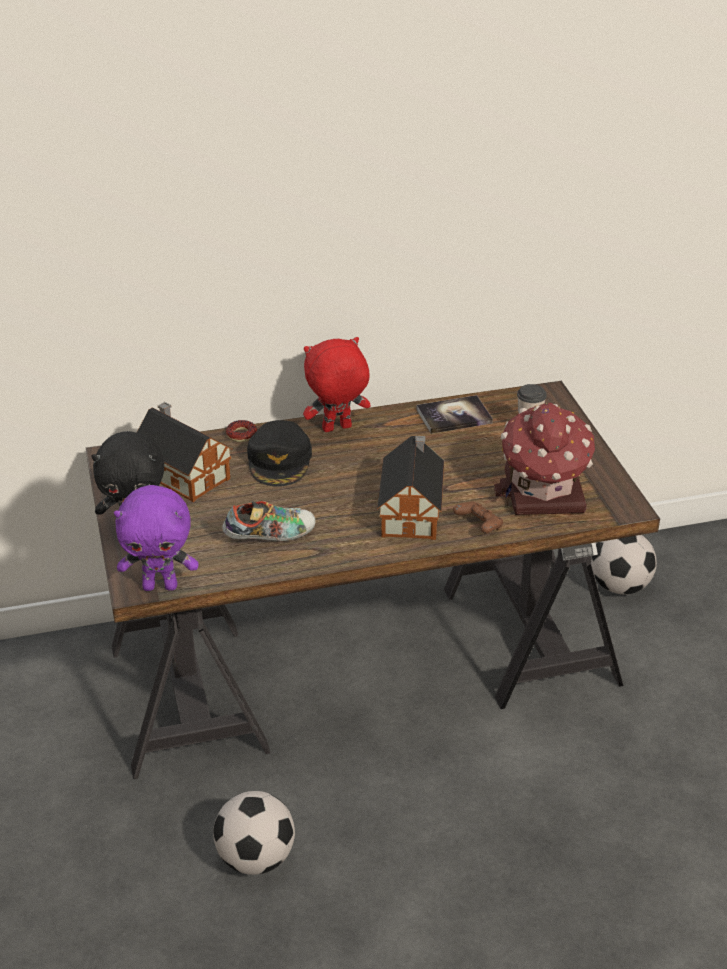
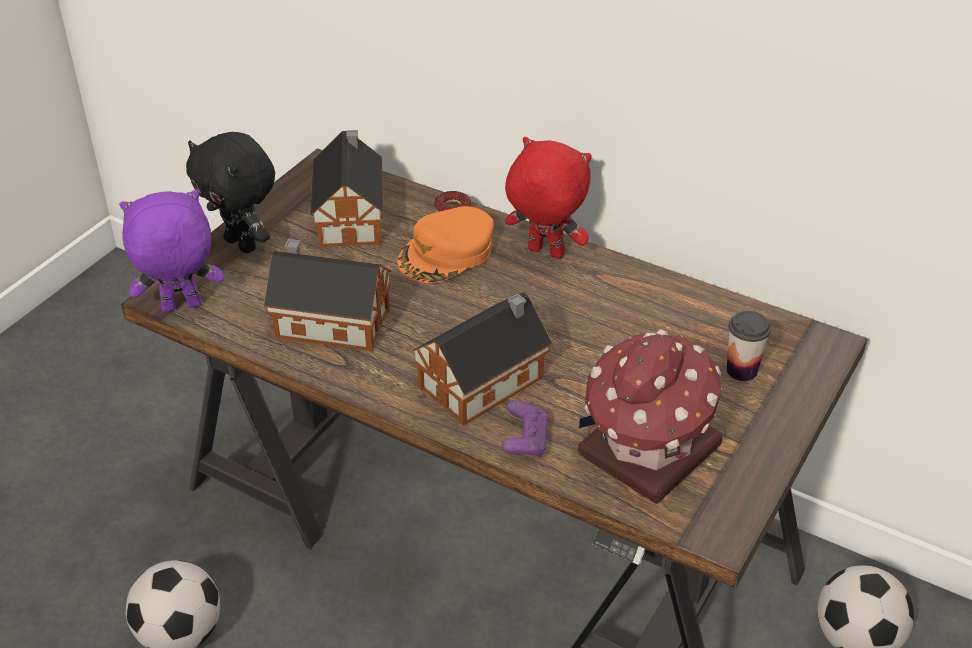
camera: 45 degrees right, 5 degrees up
(161, 586) = (181, 308): purple plush toy -> purple plush toy turned 120 degrees clockwise
(270, 536) = (328, 321): shoe -> toy house
(280, 461) = (447, 254): black cap -> orange cap
(454, 416) = (681, 308): book -> none
(478, 526) = (525, 441): brown game controller -> purple game controller

